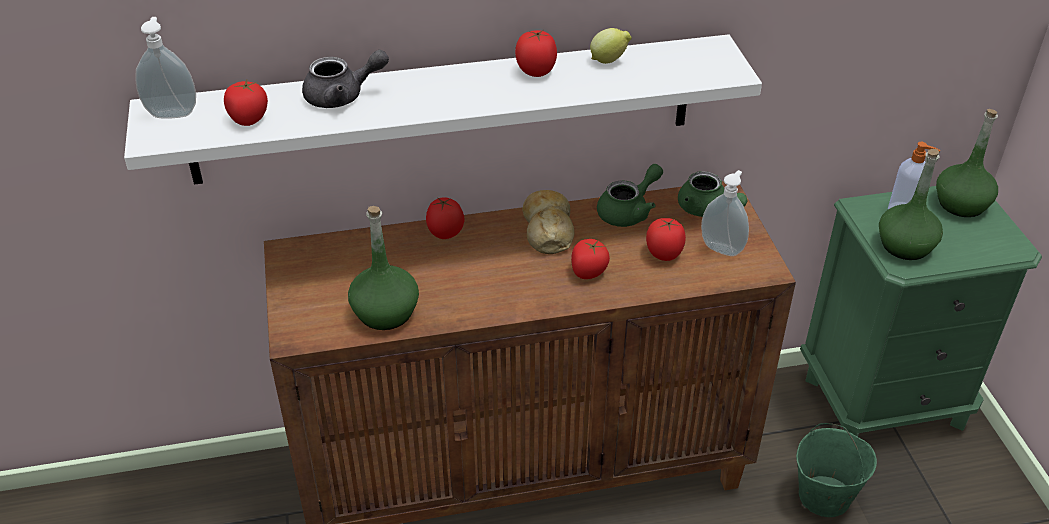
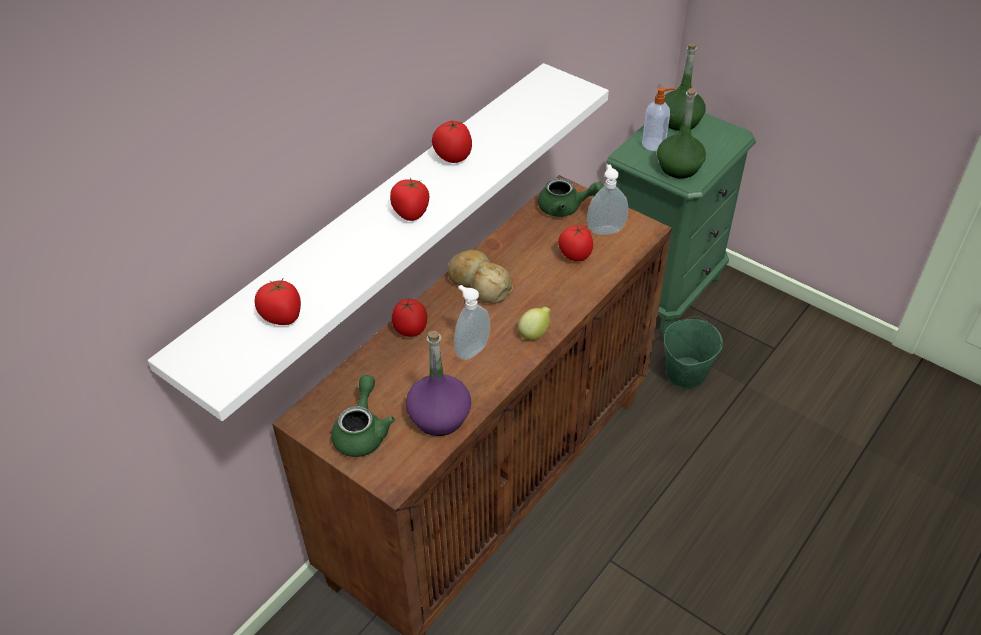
camera: 40 degrees left, 5 degrees up
(173, 113) = (207, 348): soap dispenser -> soap dispenser (471, 350)
(342, 96) = (334, 255): grey teapot -> none
(385, 312) = (439, 417): green bottle -> purple bottle
(588, 271) = (542, 298): tomato -> tomato (411, 212)
(609, 61) = (492, 123): lemon -> lemon (534, 333)
(629, 211) = (518, 238): green teapot -> green teapot (362, 431)

